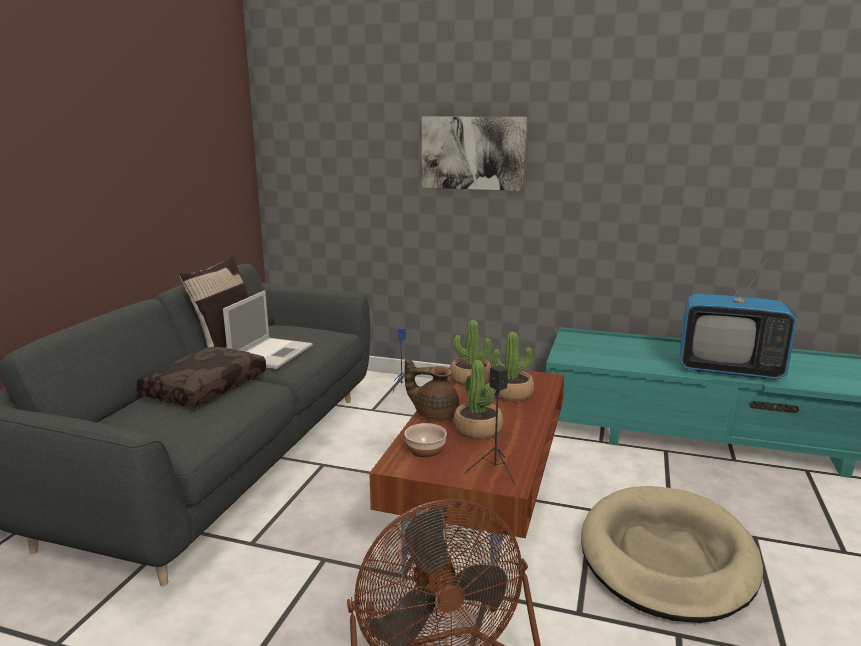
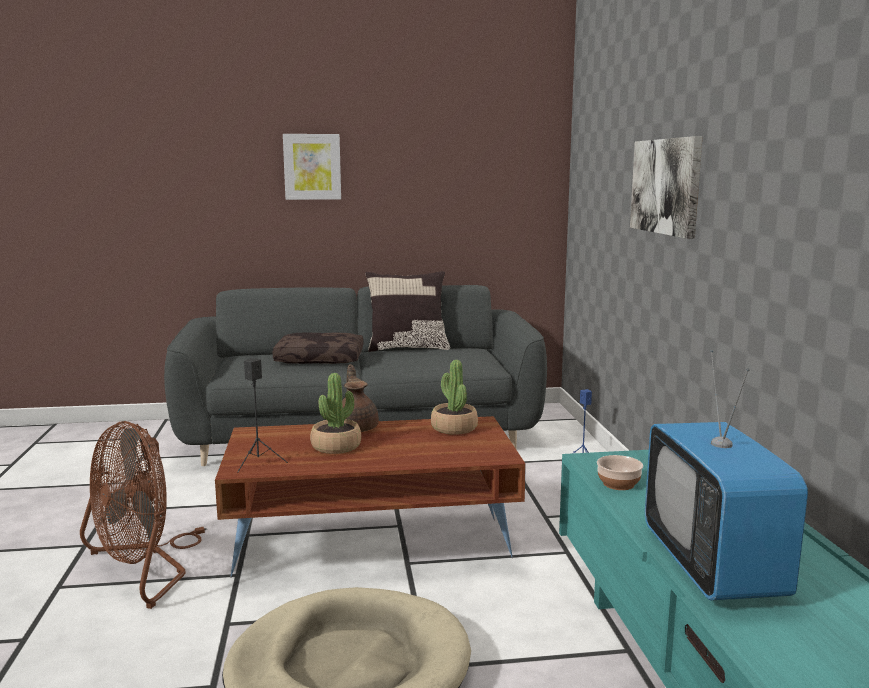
camera: 65 degrees right, 5 degrees down
(51, 147) = (312, 167): none -> picture
(272, 353) = (404, 358): laptop -> none
(425, 451) = (280, 436): bowl -> bowl (619, 484)
(511, 394) = (436, 447): potted plant -> none

